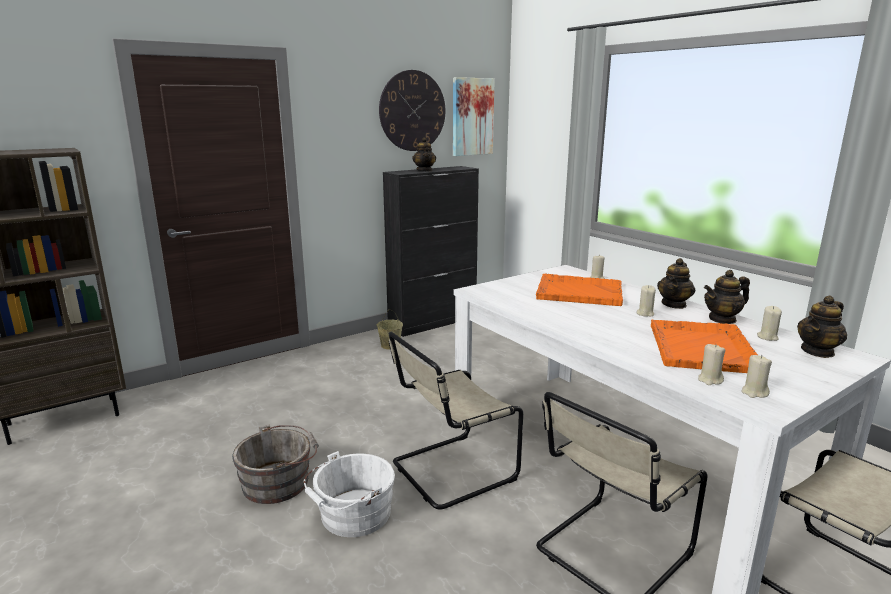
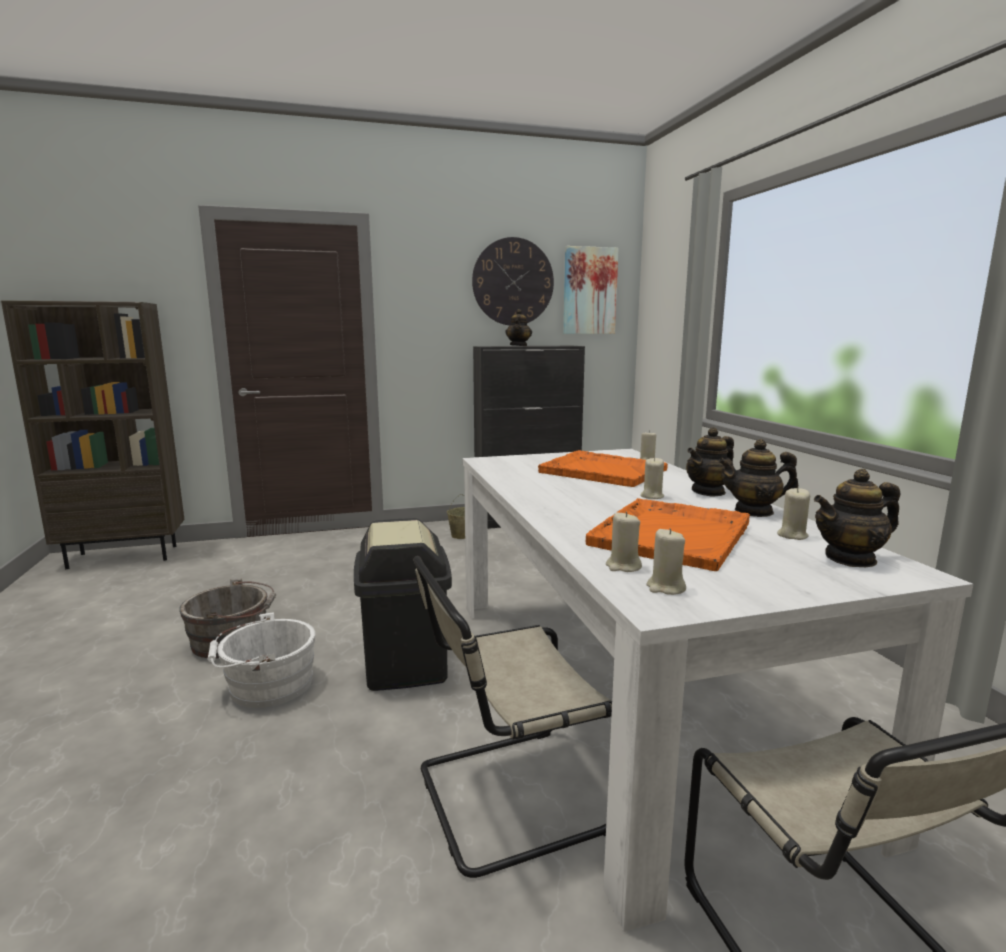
camera: 20 degrees right, 5 degrees down
(449, 471) = (405, 664): beige chair -> black trash can

